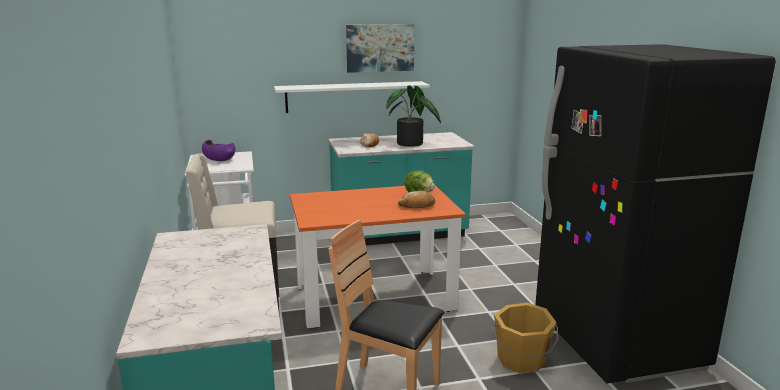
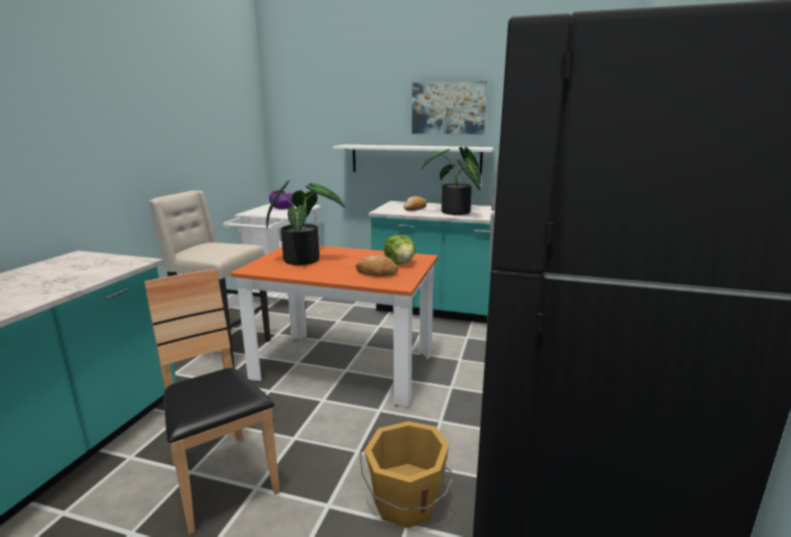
camera: 30 degrees right, 0 degrees up
(337, 205) = (305, 259): none -> potted plant

